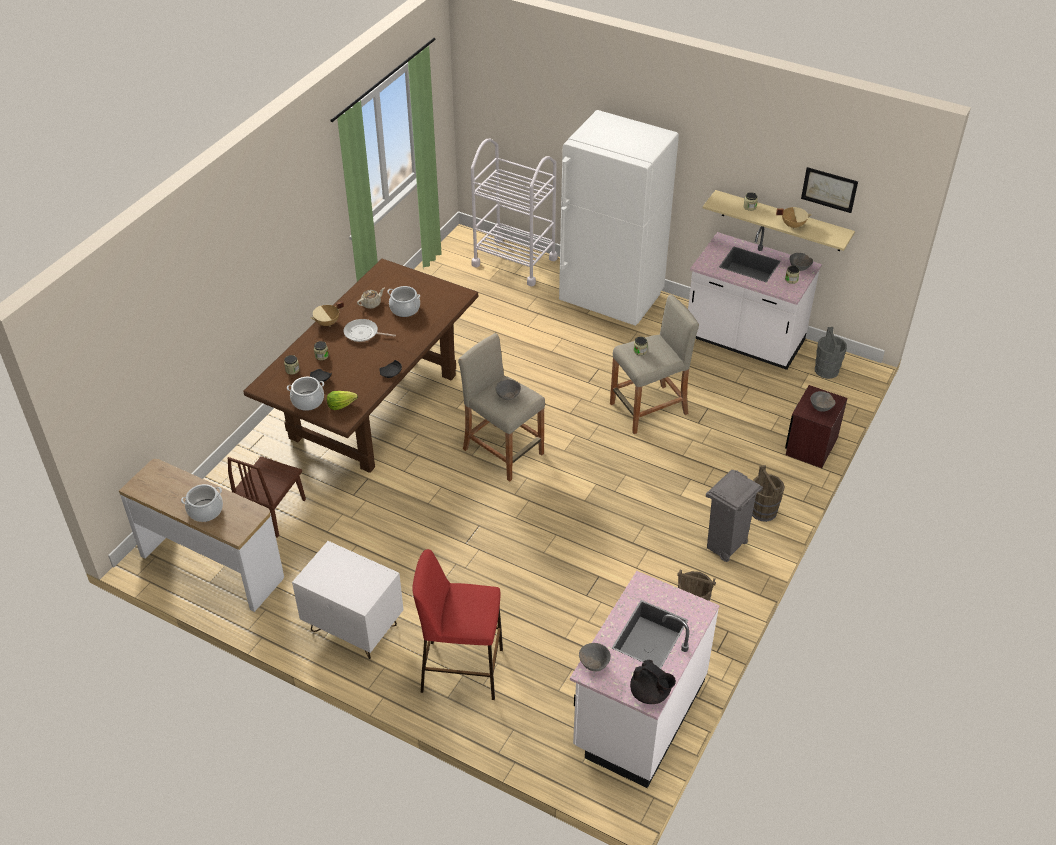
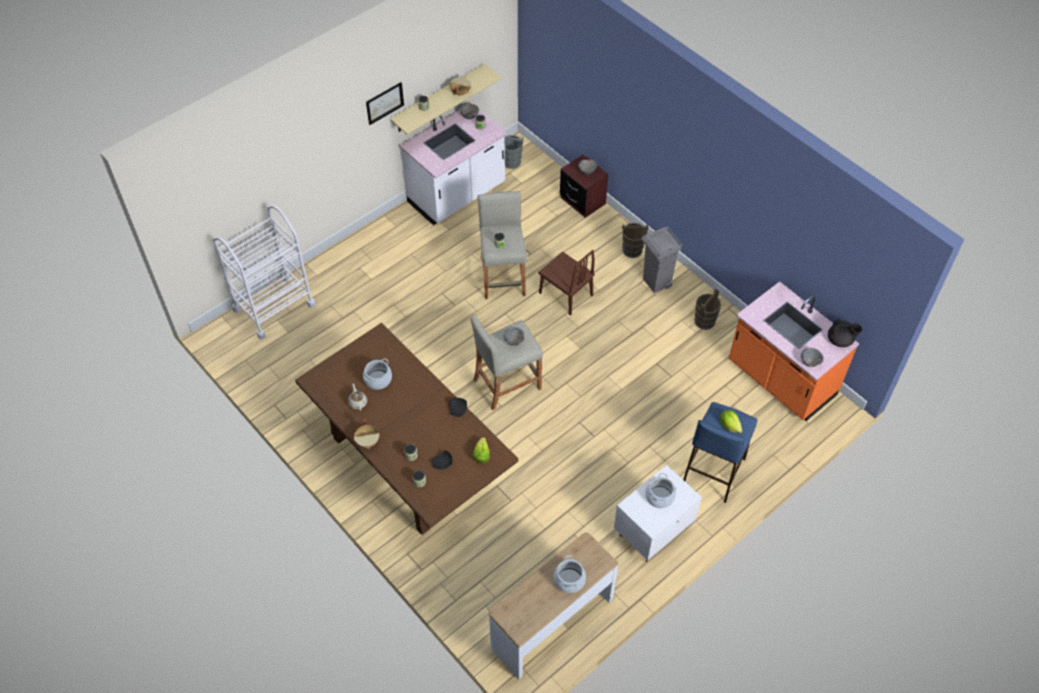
camera: 70 degrees left, 10 degrees up
(272, 511) = (505, 565): brown chair -> brown chair (565, 294)
(308, 401) = (466, 478): cooking pot -> cooking pot (659, 497)
(363, 333) = (396, 418): frying pan -> none
(461, 670) = (713, 471): red stool -> blue stool
(466, 609) = (729, 425): none -> lettuce
(611, 300) = (364, 258): white fridge -> none
(638, 714) = (780, 380): white counter -> orange counter
(650, 693) = (840, 340): black teapot -> black teapot turned 45 degrees clockwise
(829, 189) = (462, 51): picture -> picture (384, 103)

